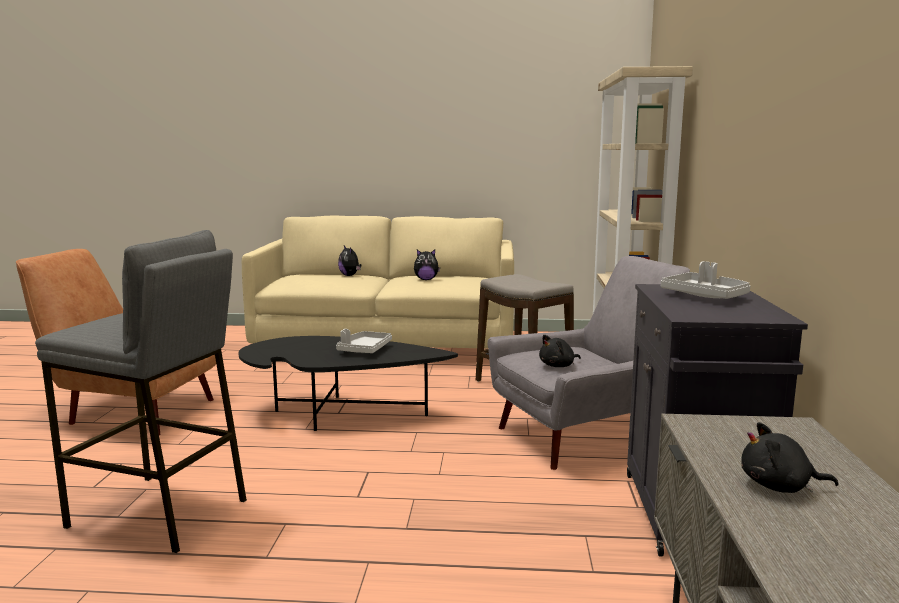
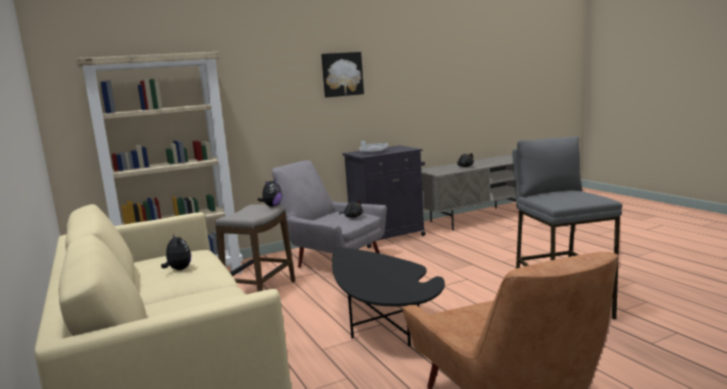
camera: 120 degrees left, 0 degrees up
(350, 275) = (167, 308): plush toy -> plush toy (272, 206)
(364, 350) = (364, 266): grey tray -> none
(778, 96) = (342, 74): none -> picture

